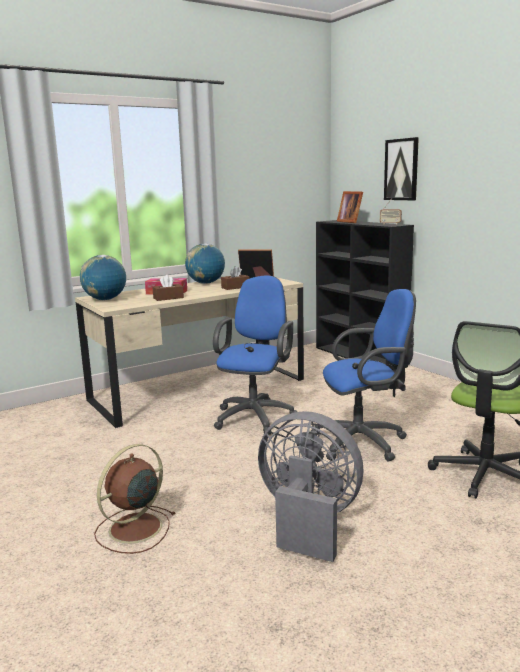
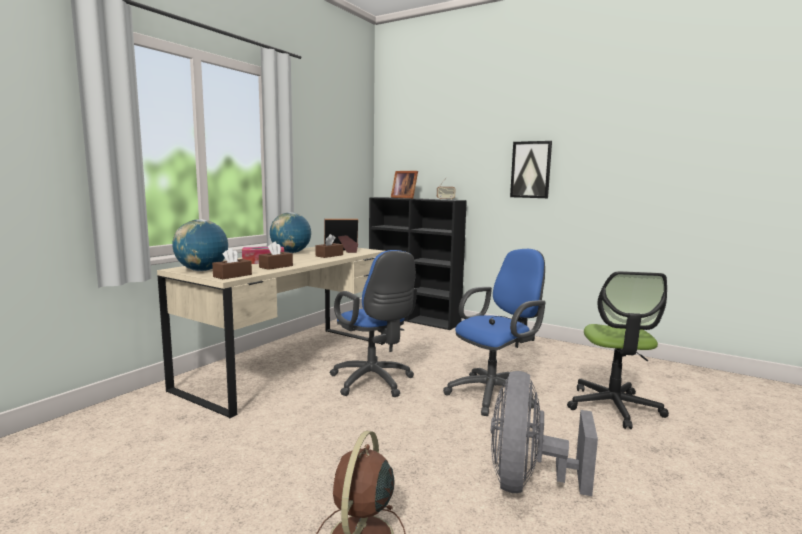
camera: 25 degrees left, 5 degrees down
(120, 306) = (232, 275): none -> brown tissue box
(256, 416) = (374, 383): blue office chair -> blue office chair turned 150 degrees clockwise
(308, 521) = (528, 482): grey fan -> grey fan turned 75 degrees counterclockwise
(401, 169) = (451, 153): picture -> picture (531, 169)

